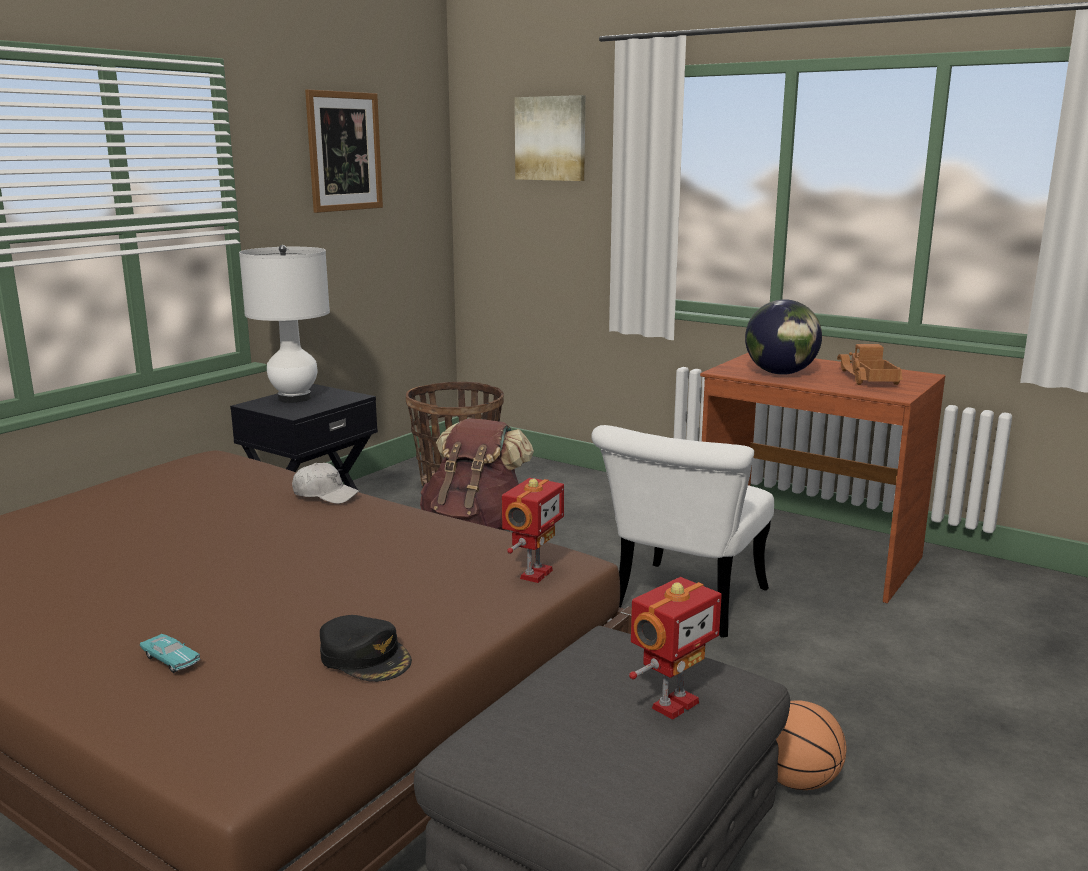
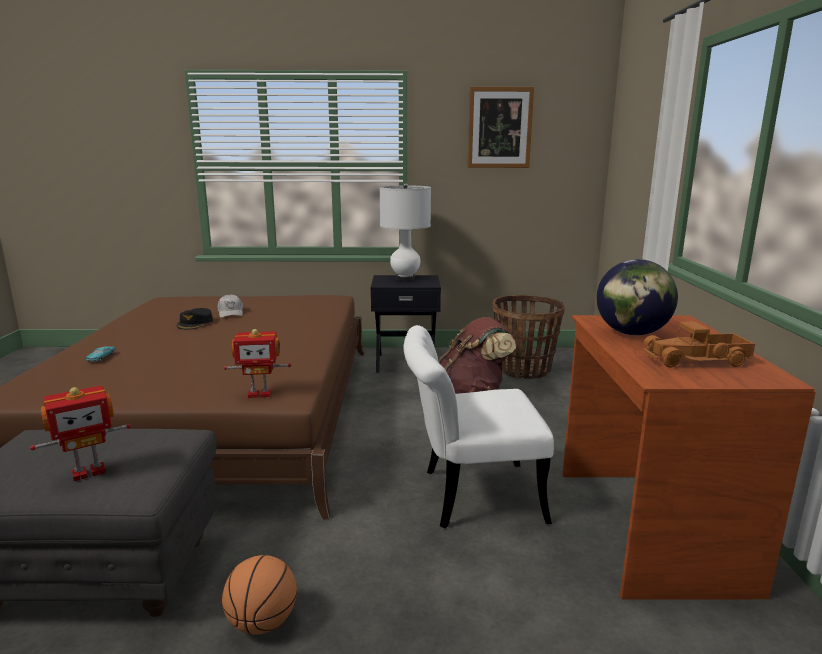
camera: 55 degrees right, 0 degrees up
(325, 494) = (317, 326): white cap -> white cap (231, 313)
(365, 657) = (123, 387): black cap -> black cap (195, 323)
(551, 138) = (648, 114): picture -> none
(672, 704) = (89, 471): toy robot -> toy robot turned 45 degrees counterclockwise
(867, 378) = (696, 360): toy truck -> toy truck turned 150 degrees counterclockwise

